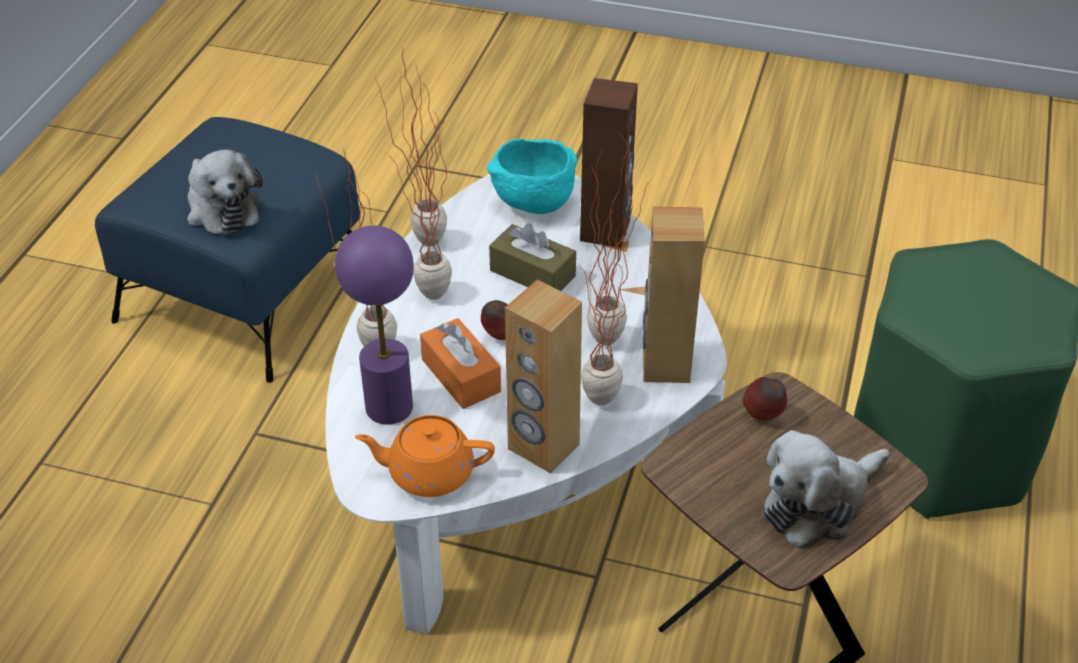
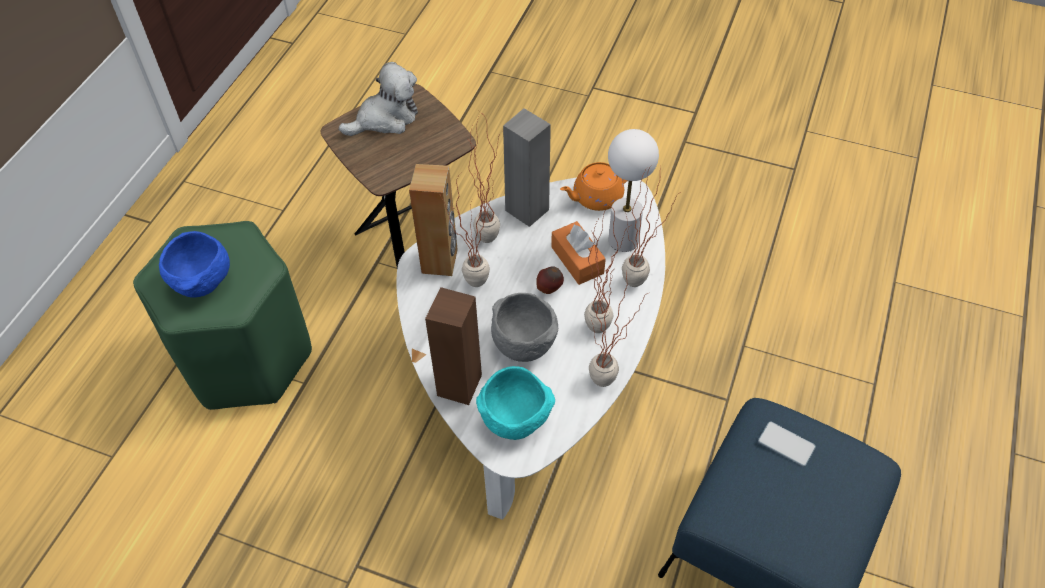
camera: 175 degrees left, 10 degrees up
(221, 207) = (786, 444): plush toy -> phone
(389, 407) = (623, 240): purple table lamp -> white table lamp
(428, 473) = (596, 197): orange teapot -> orange teapot turned 150 degrees clockwise
(532, 273) = (522, 344): brown tissue box -> grey bowl
(543, 447) = (527, 209): brown speaker -> grey speaker
(763, 416) = (398, 166): apple -> none
(979, 285) = (203, 283): none -> blue bowl

